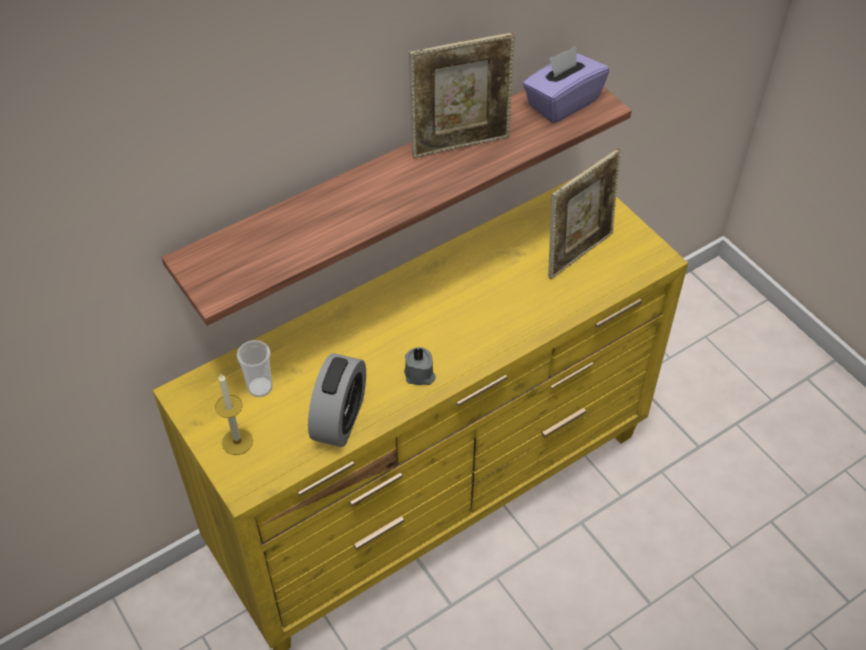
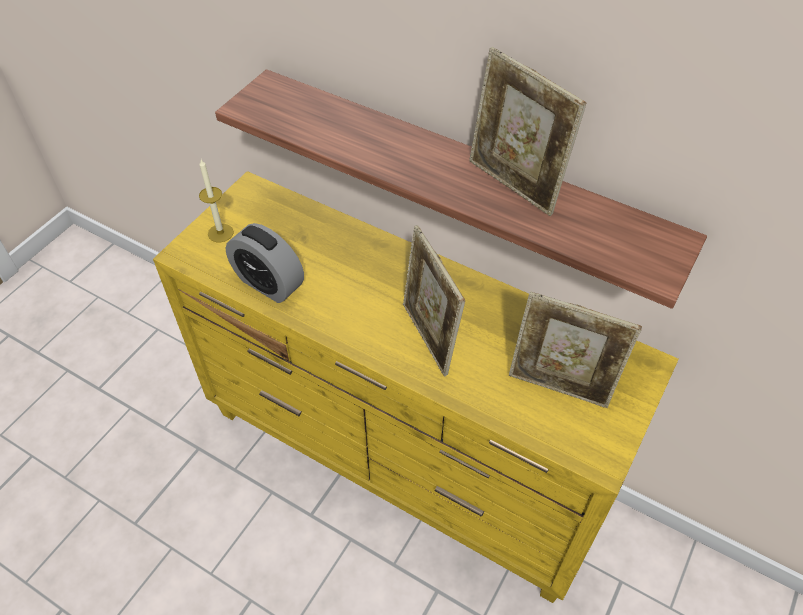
camera: 65 degrees right, 0 degrees up
(260, 387) = (277, 225): cup -> none
(340, 419) = (269, 283): alarm clock -> alarm clock turned 45 degrees clockwise
(419, 375) = (339, 318): grey candle -> none
(481, 317) = (429, 338): none -> picture frame
(562, 102) = (635, 240): purple tissue box -> none

